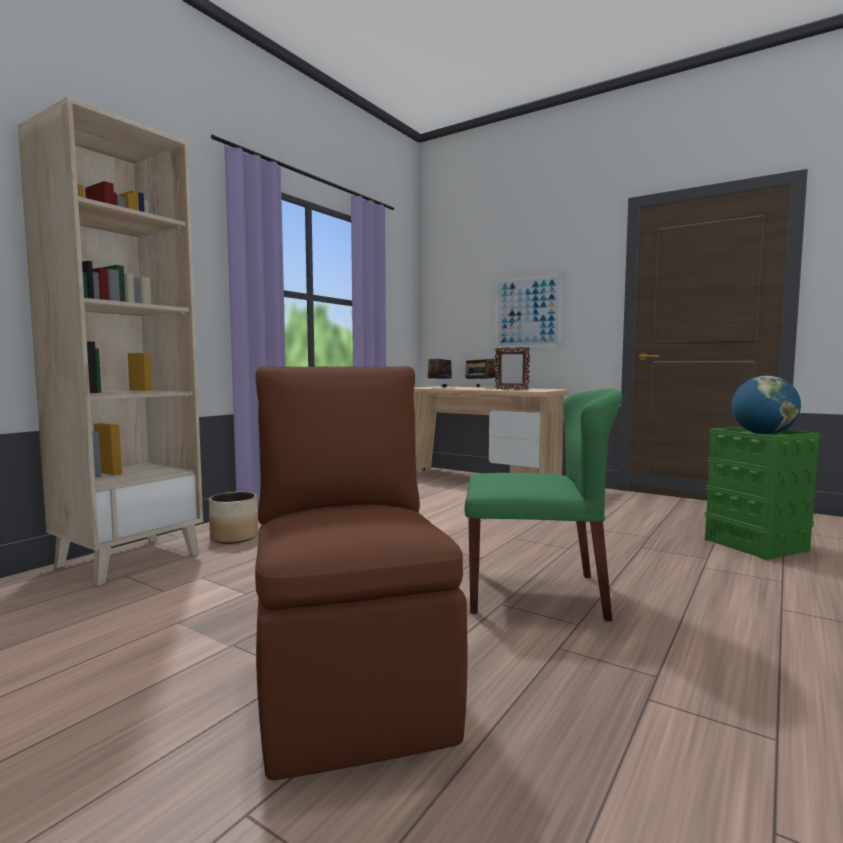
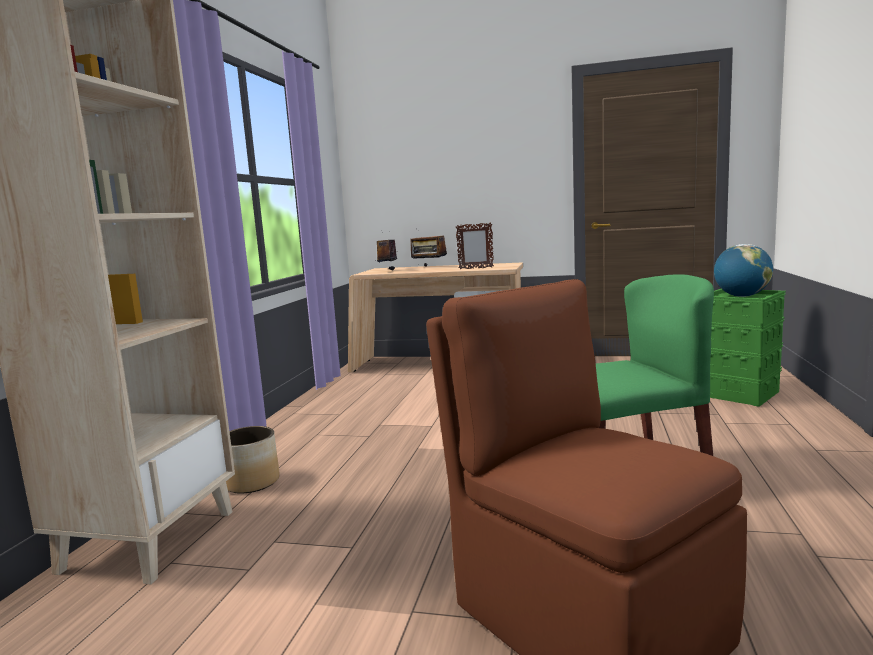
camera: 20 degrees left, 5 degrees up
(528, 312) = (472, 184): picture -> none

